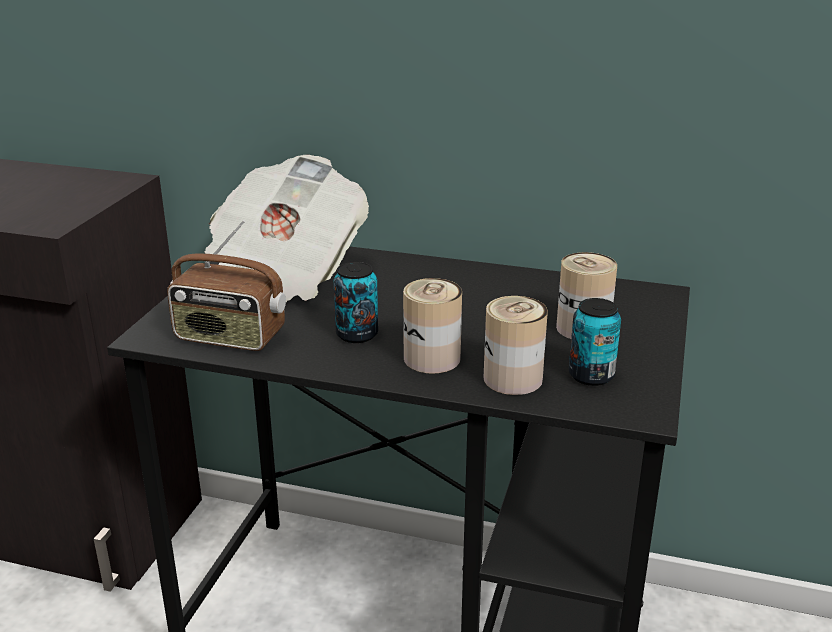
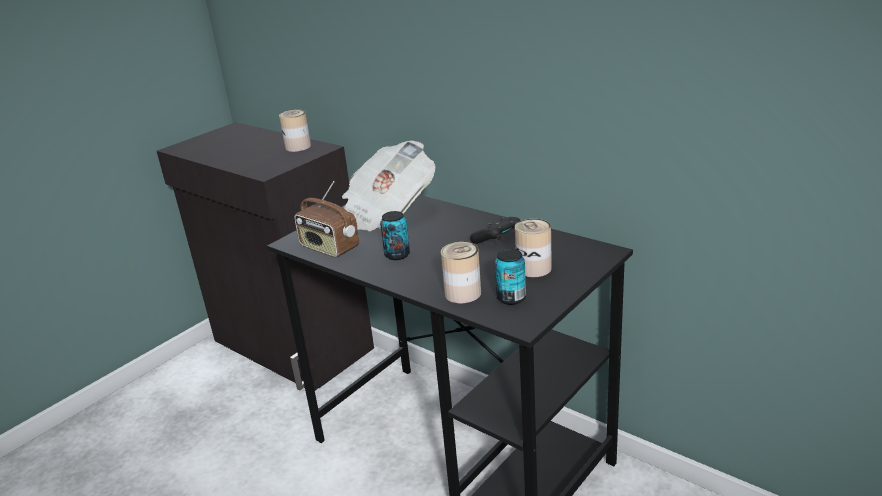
camera: 25 degrees right, 0 degrees up
(432, 358) = (427, 275): can -> can (298, 147)
(494, 294) = (498, 239): none -> black game controller

